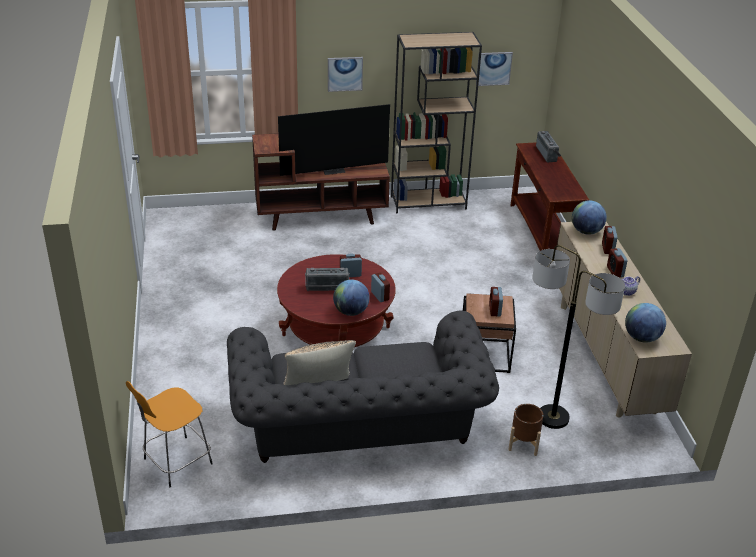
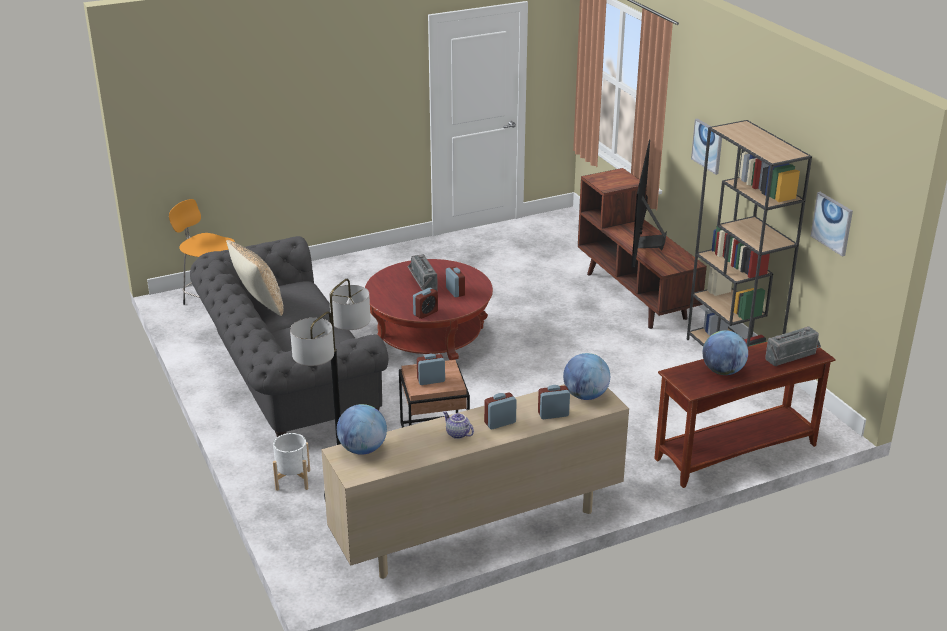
camera: 75 degrees right, 5 degrees down
(333, 170) = (645, 243): television -> television turned 45 degrees clockwise
(351, 312) = (389, 302): globe -> globe (722, 371)
(524, 443) = (293, 480): brown planter -> white planter

